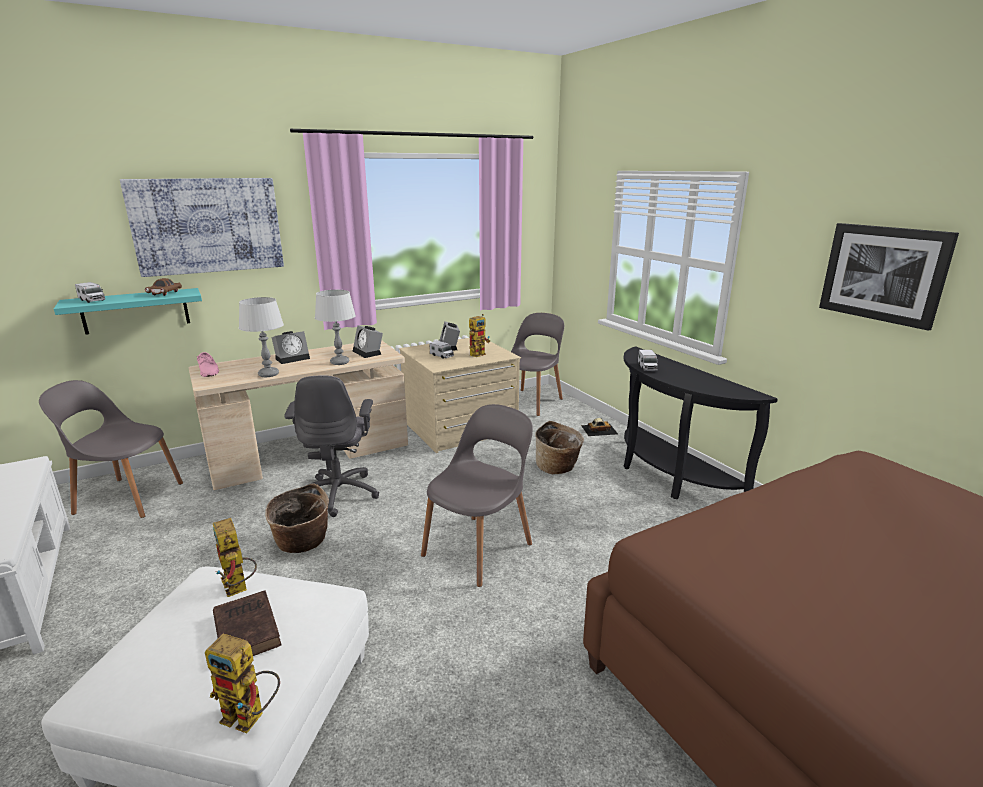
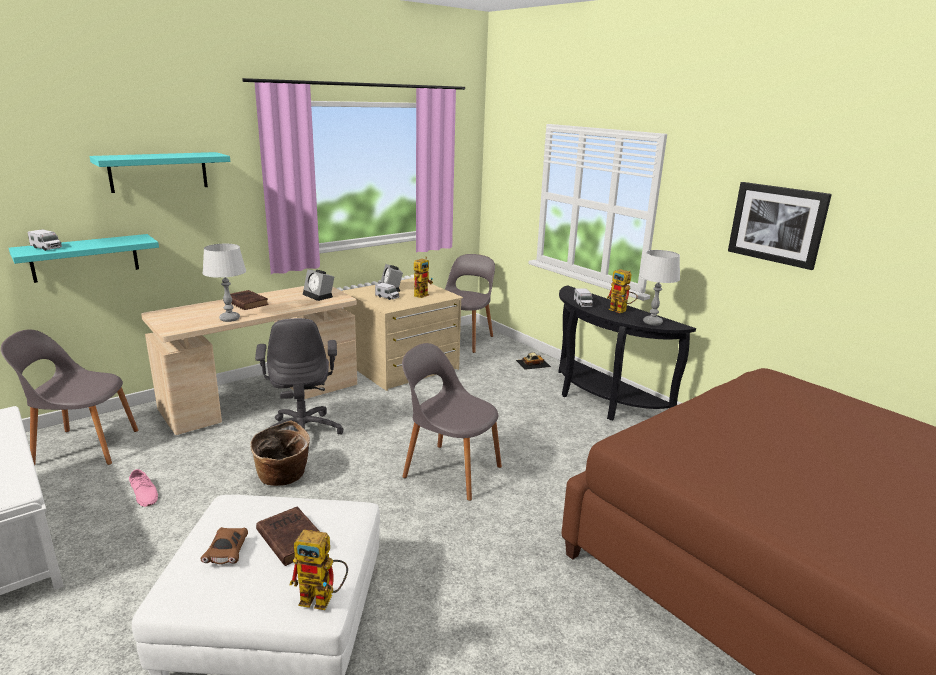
camera: 10 degrees left, 0 degrees up
(165, 293) = (119, 240): brown toy car -> brown toy car (227, 553)
(207, 225) = (158, 172): picture -> turquoise shelf
(208, 370) = (165, 316): pink shoe -> pink shoe (144, 493)
(239, 589) = (268, 508): toy robot -> toy robot (621, 311)
(293, 358) = (246, 302): alarm clock -> brown book
(339, 362) = (295, 306): grey table lamp -> grey table lamp (652, 322)
(479, 548) = (450, 470): grey chair -> grey chair turned 90 degrees counterclockwise
(557, 468) = (503, 399): basket -> none

